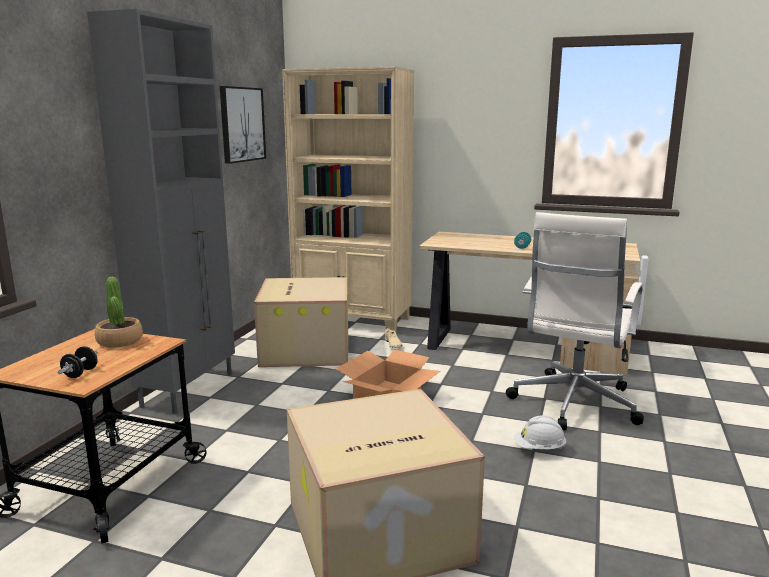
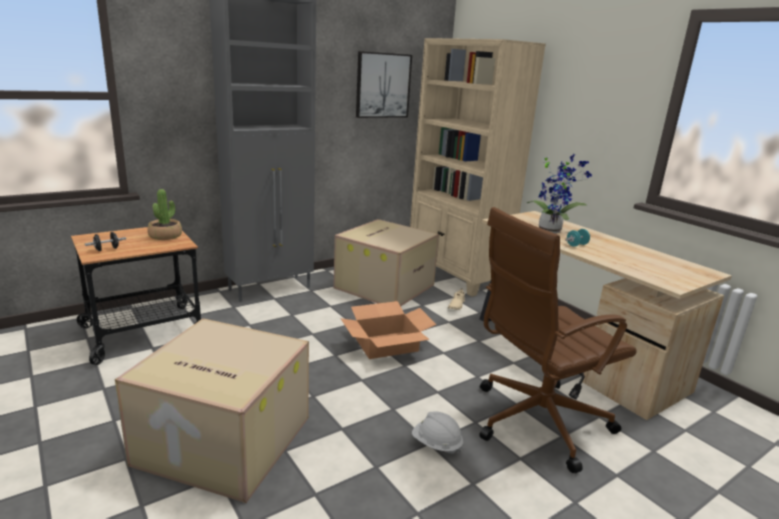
camera: 35 degrees right, 5 degrees up
(484, 242) = (551, 230): none -> potted plant
(573, 404) = (536, 422): white office chair -> brown office chair

